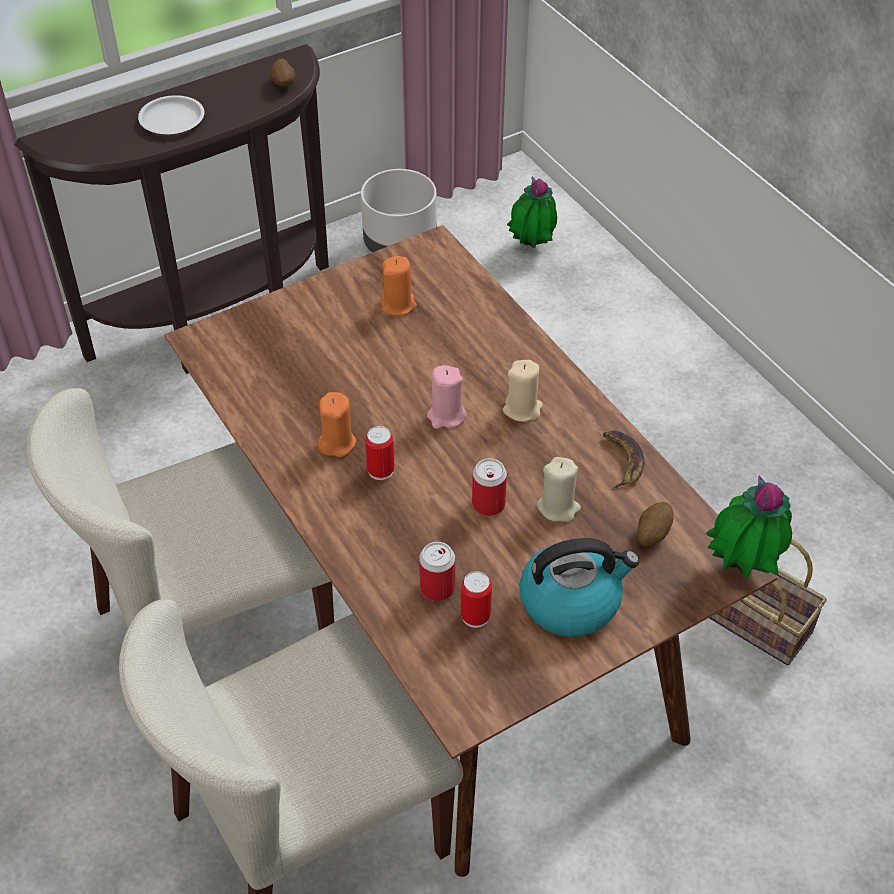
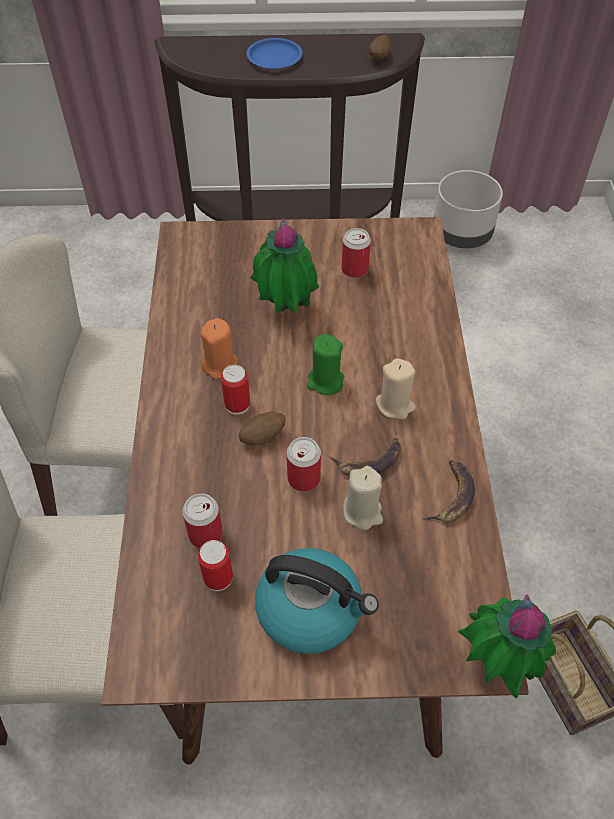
camera: 30 degrees right, 5 degrees up
(172, 119) = (274, 57): white plate -> blue plate
(398, 305) = (354, 269): orange candle -> can
(446, 416) = (325, 381): pink candle -> green candle
(531, 248) = (564, 275): potted plant -> potted plant (285, 310)
(534, 465) = (370, 461): none -> banana
(652, 534) = (432, 581): potato -> potato (262, 437)

